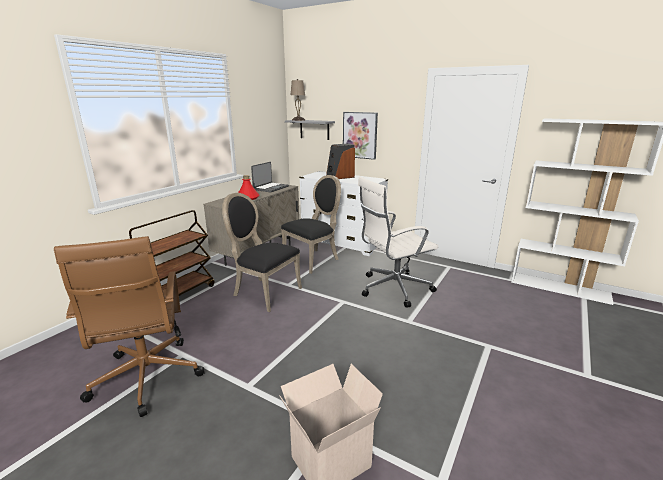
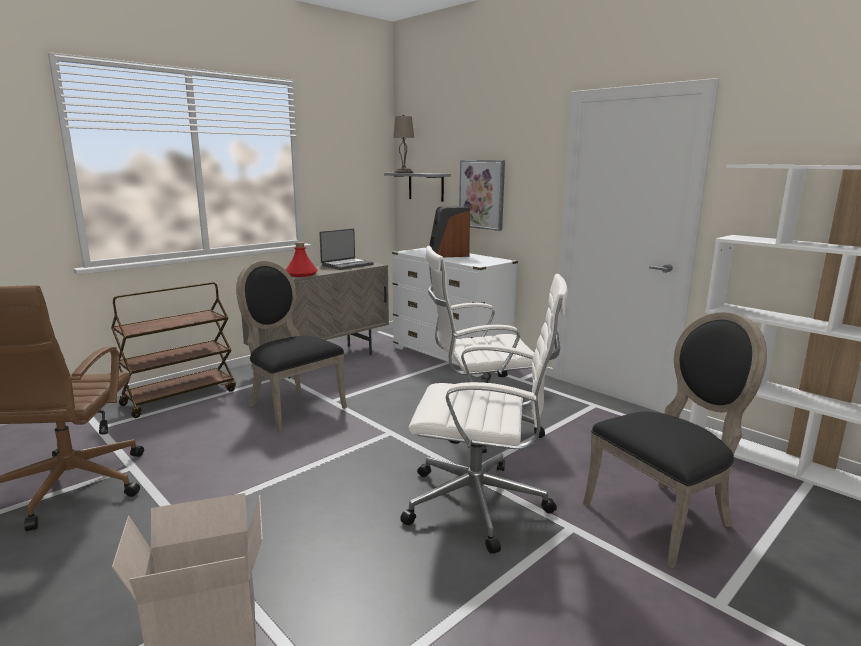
camera: 15 degrees right, 5 degrees down
(313, 259) = (392, 373): black chair -> black chair (664, 516)
(430, 340) = (481, 504): none -> white office chair

